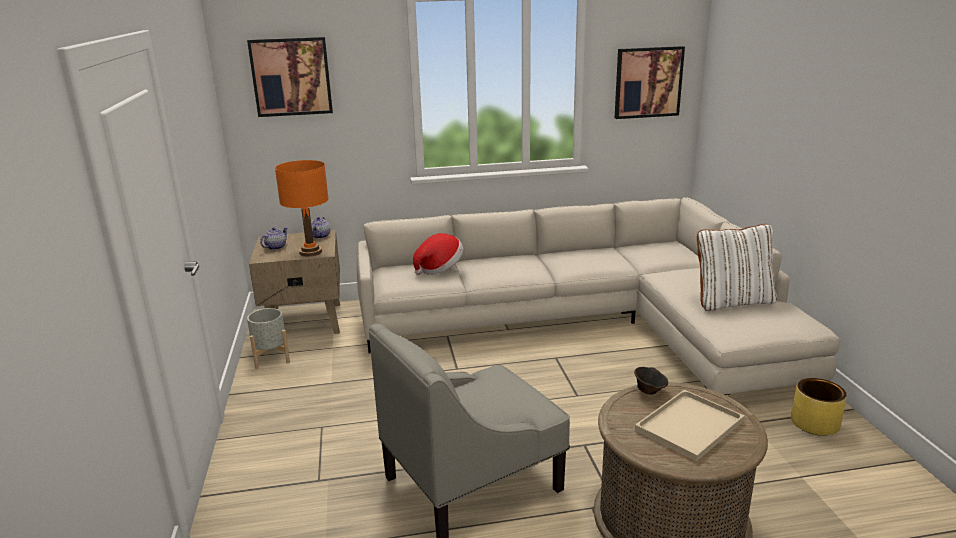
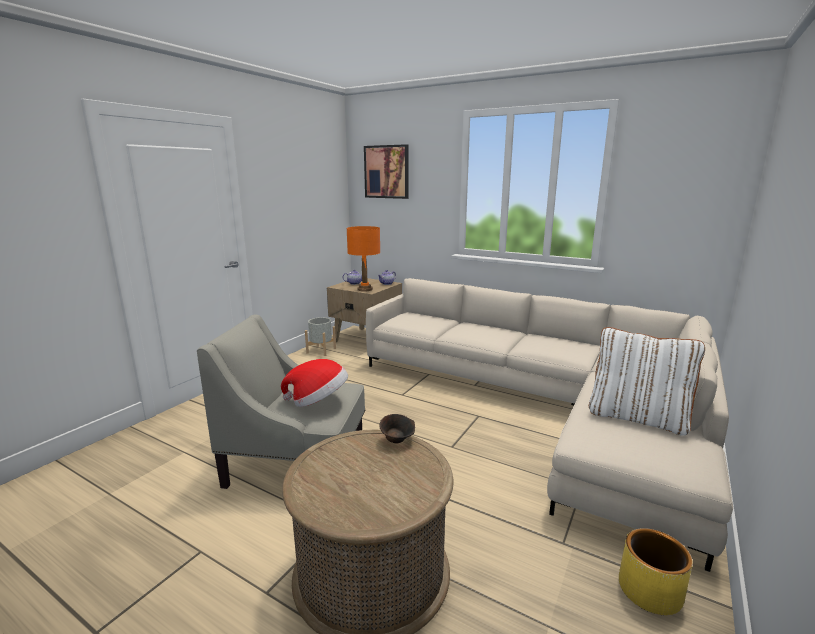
camera: 40 degrees right, 5 degrees down
(439, 268) = (435, 321): hat -> hat (318, 401)
(648, 82) = (681, 193): picture -> none
(689, 424) = (374, 477): beige tray -> none

